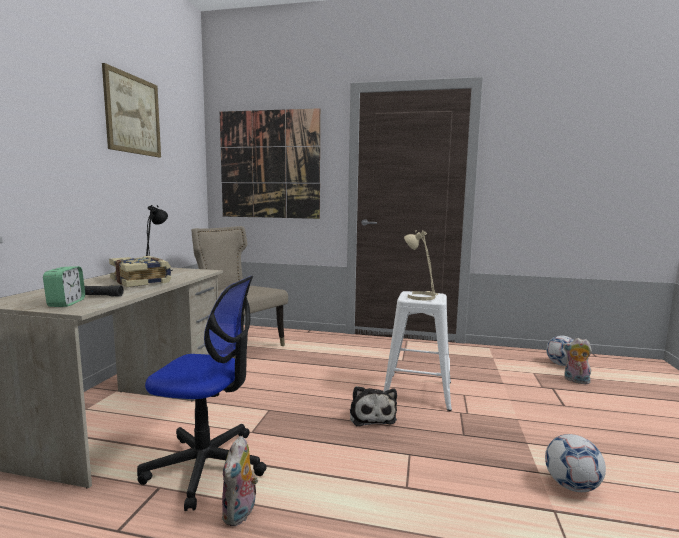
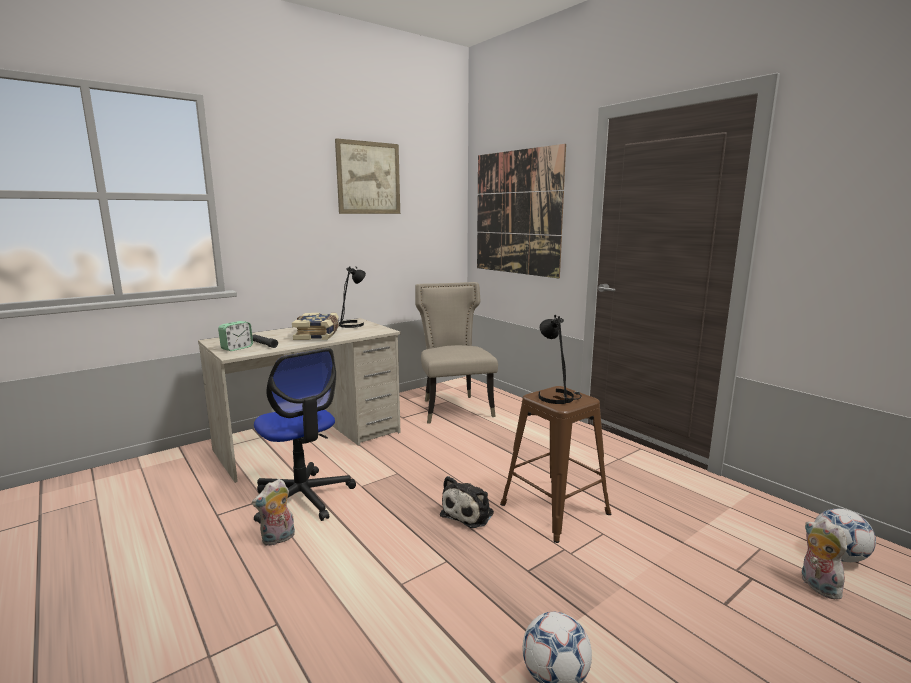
camera: 40 degrees right, 5 degrees up
(418, 391) = (556, 509): white stool -> brown stool
(421, 296) = (557, 397): beige table lamp -> black table lamp

